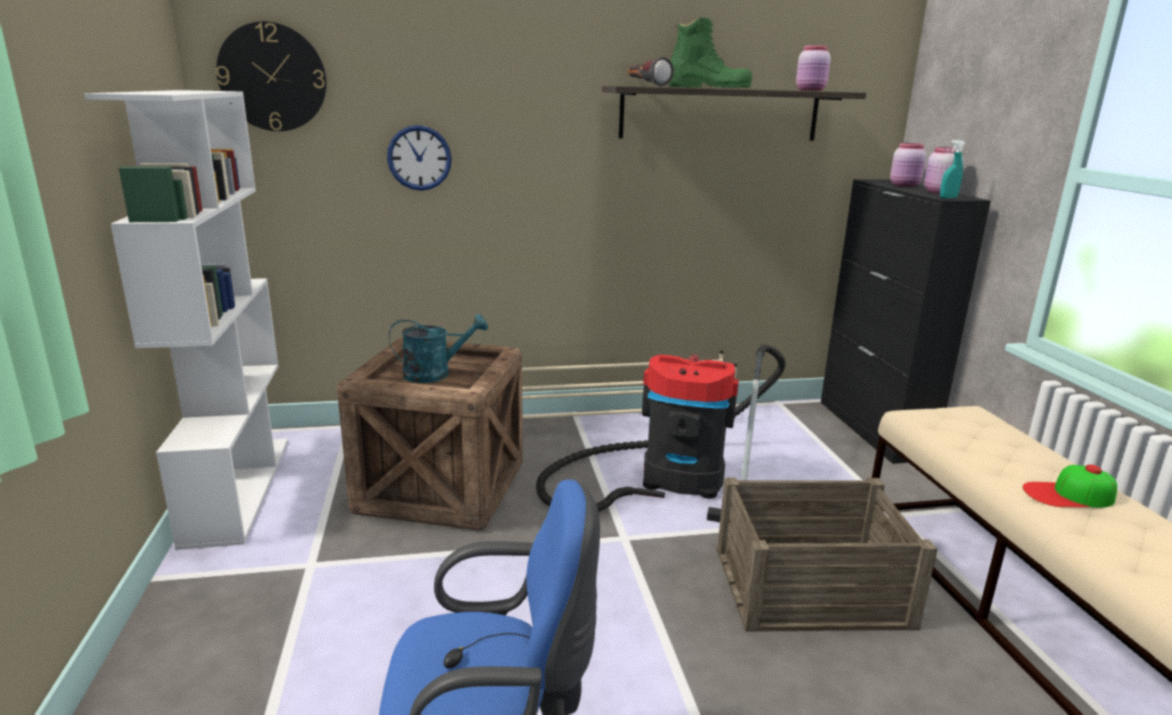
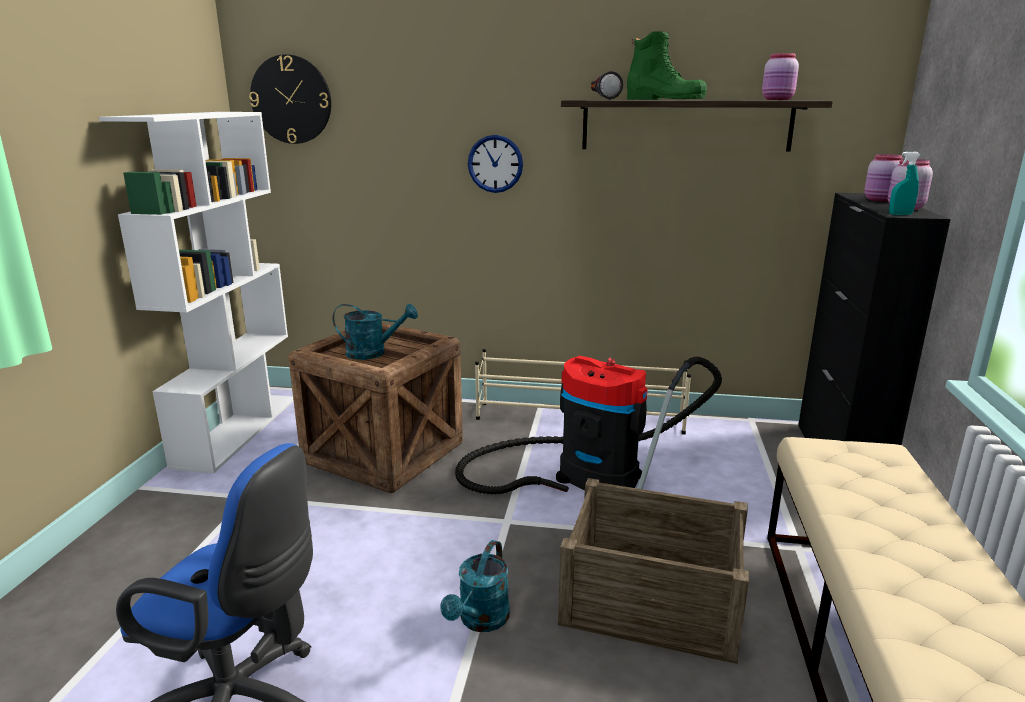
camera: 20 degrees right, 0 degrees up
(419, 158) = (404, 166): wall clock -> wall clock (495, 164)
(670, 645) = (480, 621): none -> turquoise watering can
(1068, 495) = (913, 551): cap -> none

